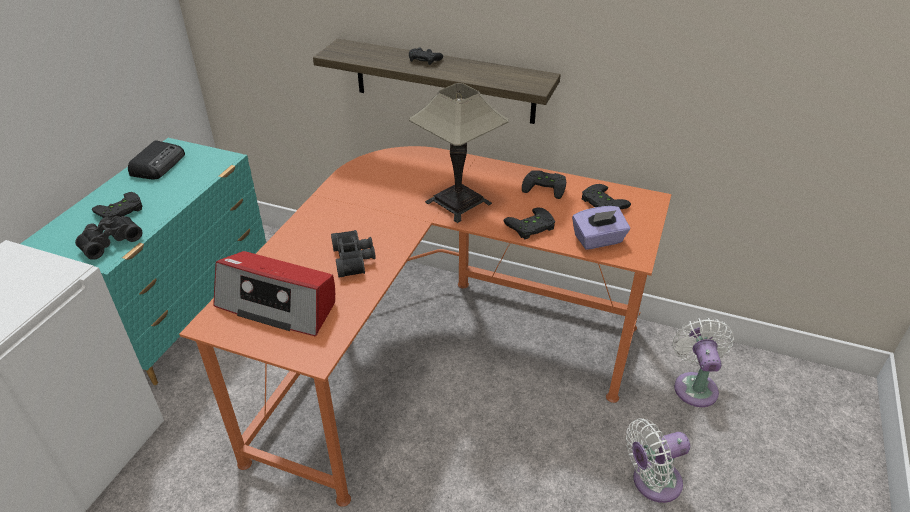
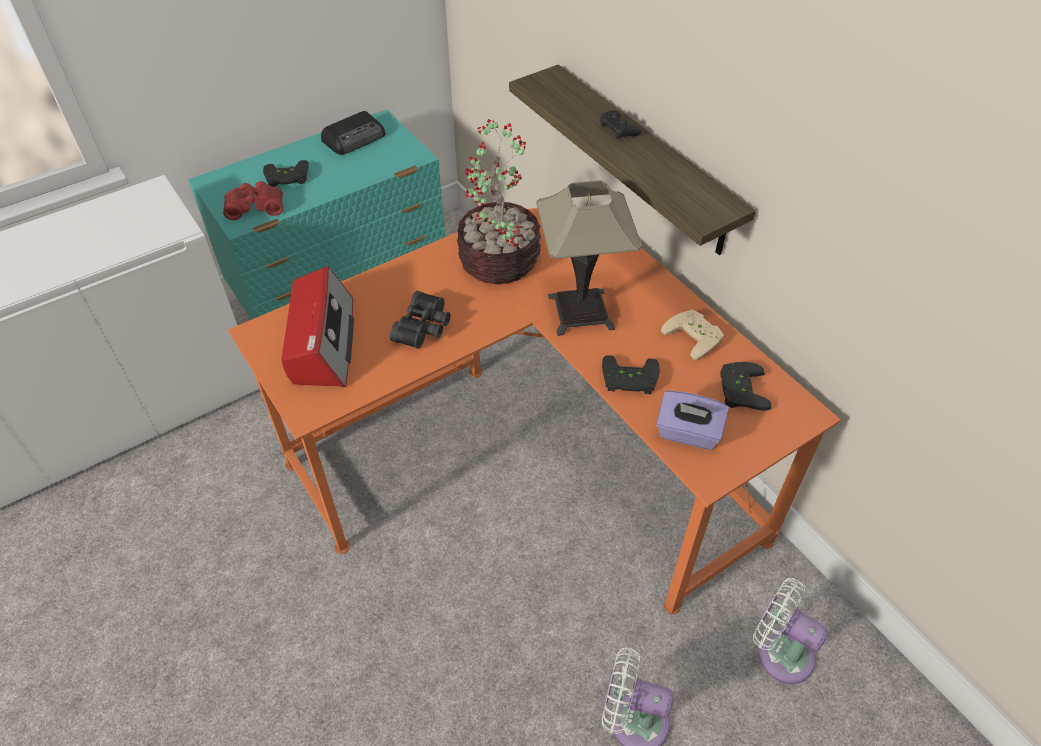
camera: 35 degrees right, 10 degrees up
(109, 241) = (255, 206): black binoculars -> red binoculars
(278, 304) = (322, 342): radio -> radio turned 150 degrees counterclockwise
(366, 195) = (499, 259): none -> potted plant
(545, 186) = (695, 336): black game controller -> beige game controller
(695, 385) = (779, 652): white fan -> white fan turned 90 degrees counterclockwise

